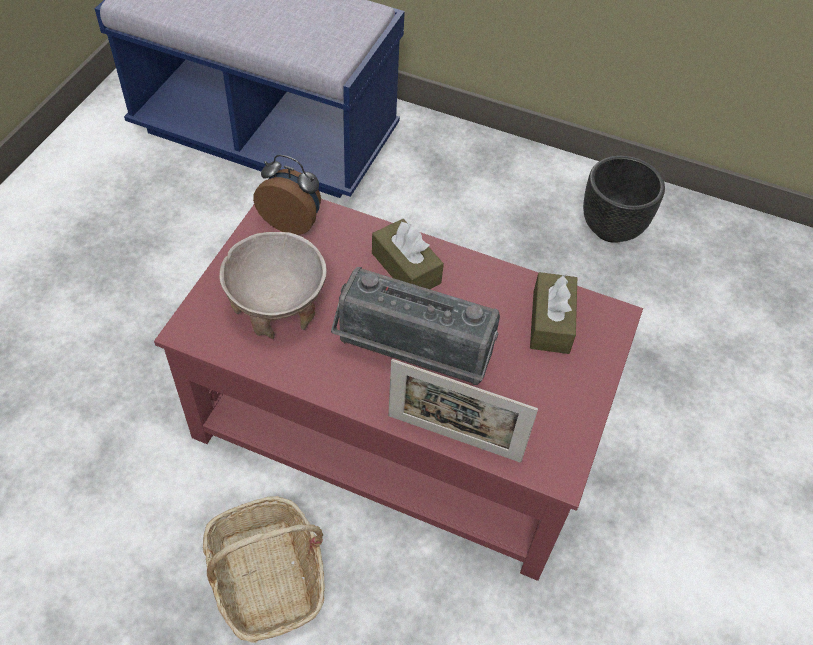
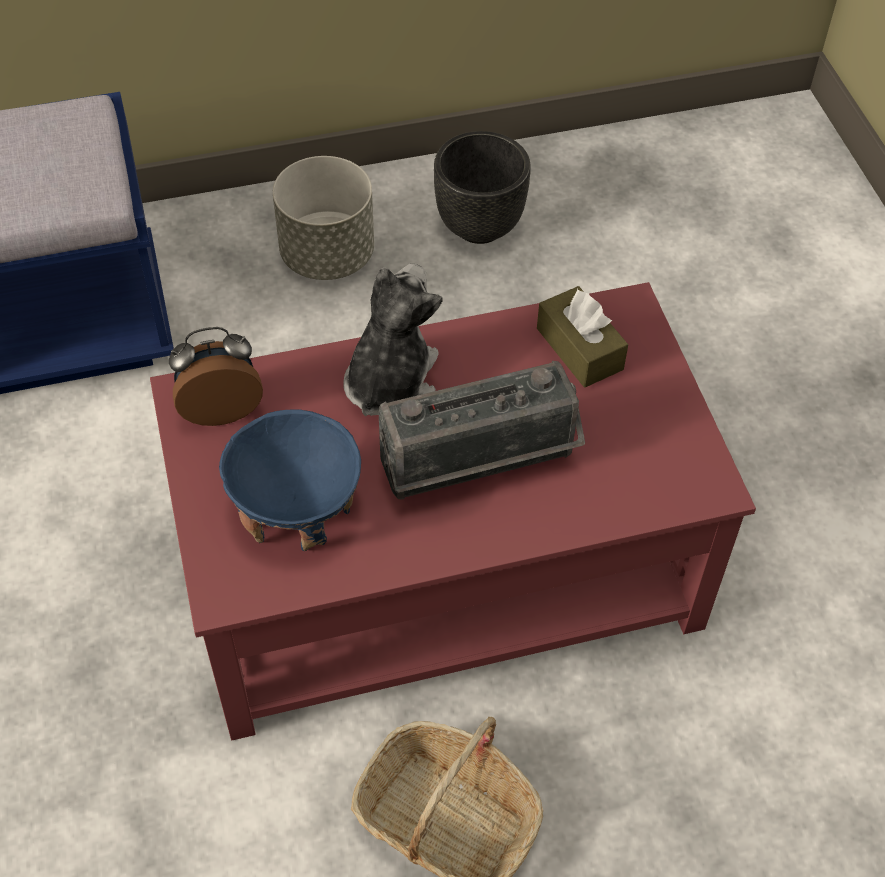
camera: 35 degrees left, 0 degrees up
(277, 308) = (297, 509): beige bowl -> blue bowl
(406, 268) = (390, 382): brown tissue box -> plush toy
(454, 438) = (593, 521): picture frame -> none
(498, 192) = (327, 255): none -> grey planter

